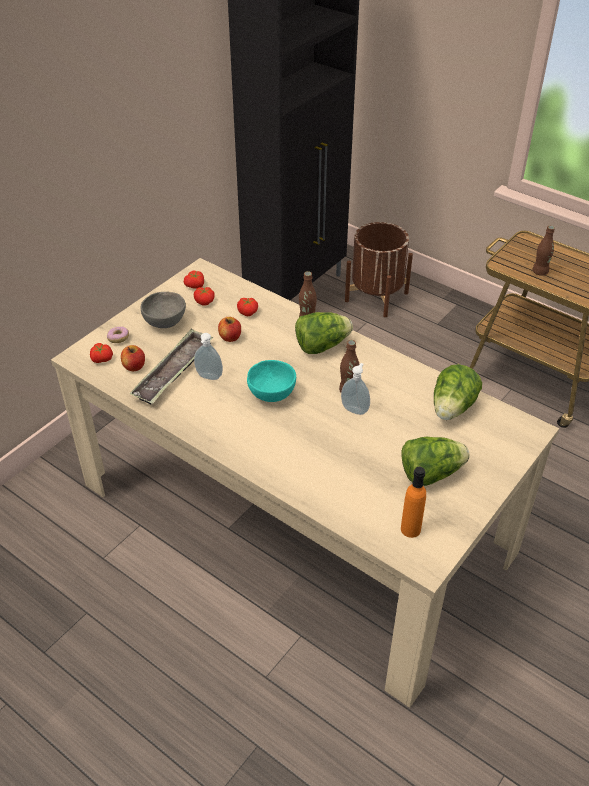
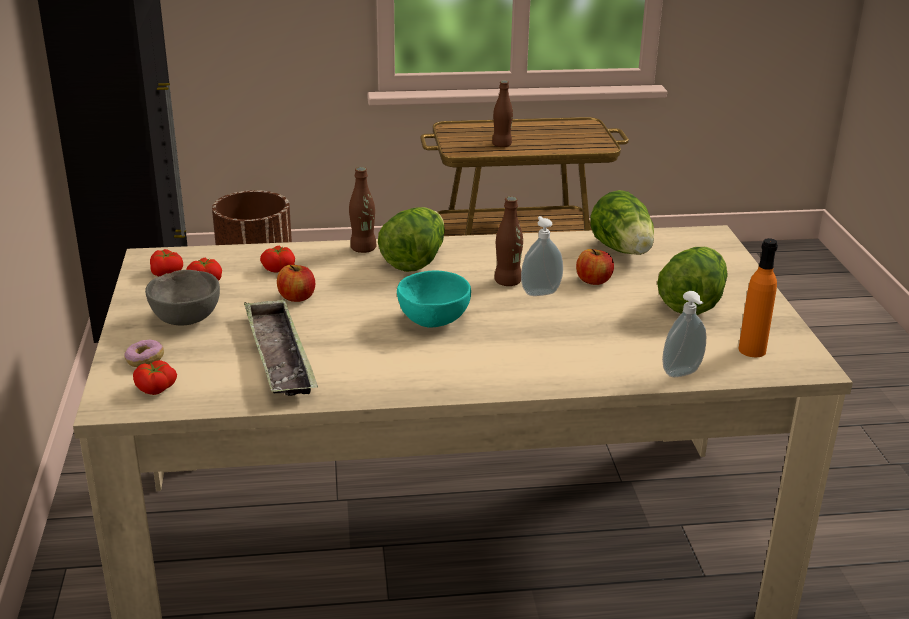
camera: 45 degrees left, 15 degrees down
(134, 366) = (217, 375): apple -> apple (593, 281)
(208, 377) = (334, 341): soap dispenser -> soap dispenser (683, 374)

